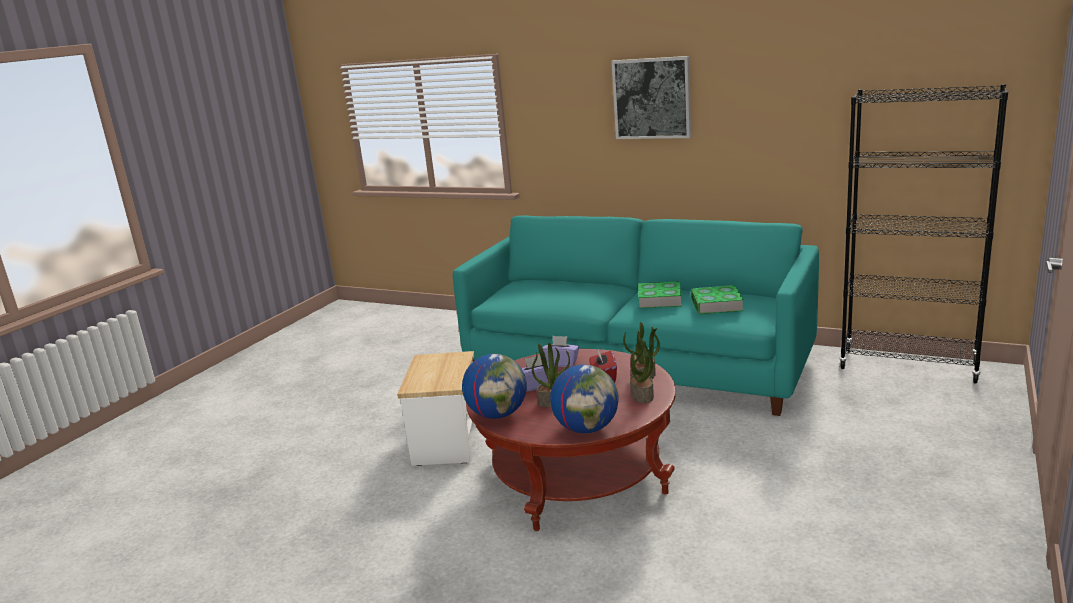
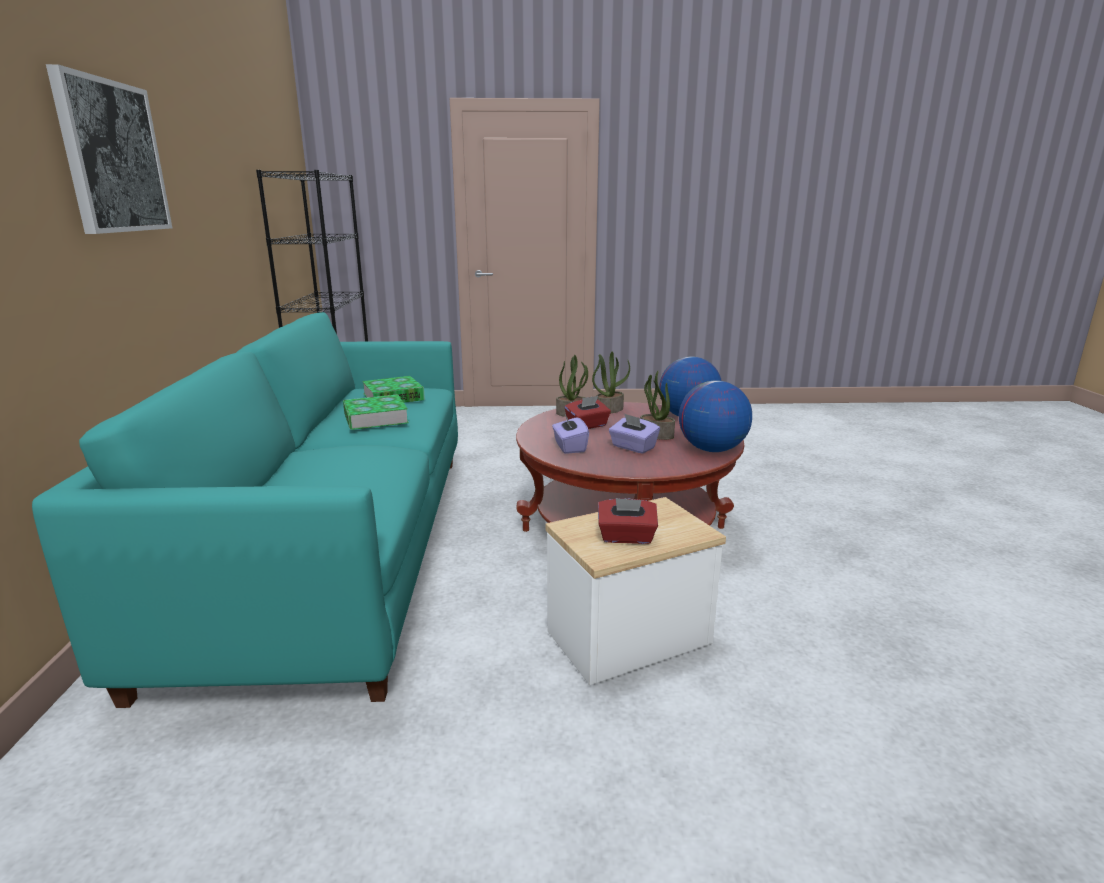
camera: 120 degrees left, 0 degrees up
(431, 367) = (626, 537): none -> red tissue box

